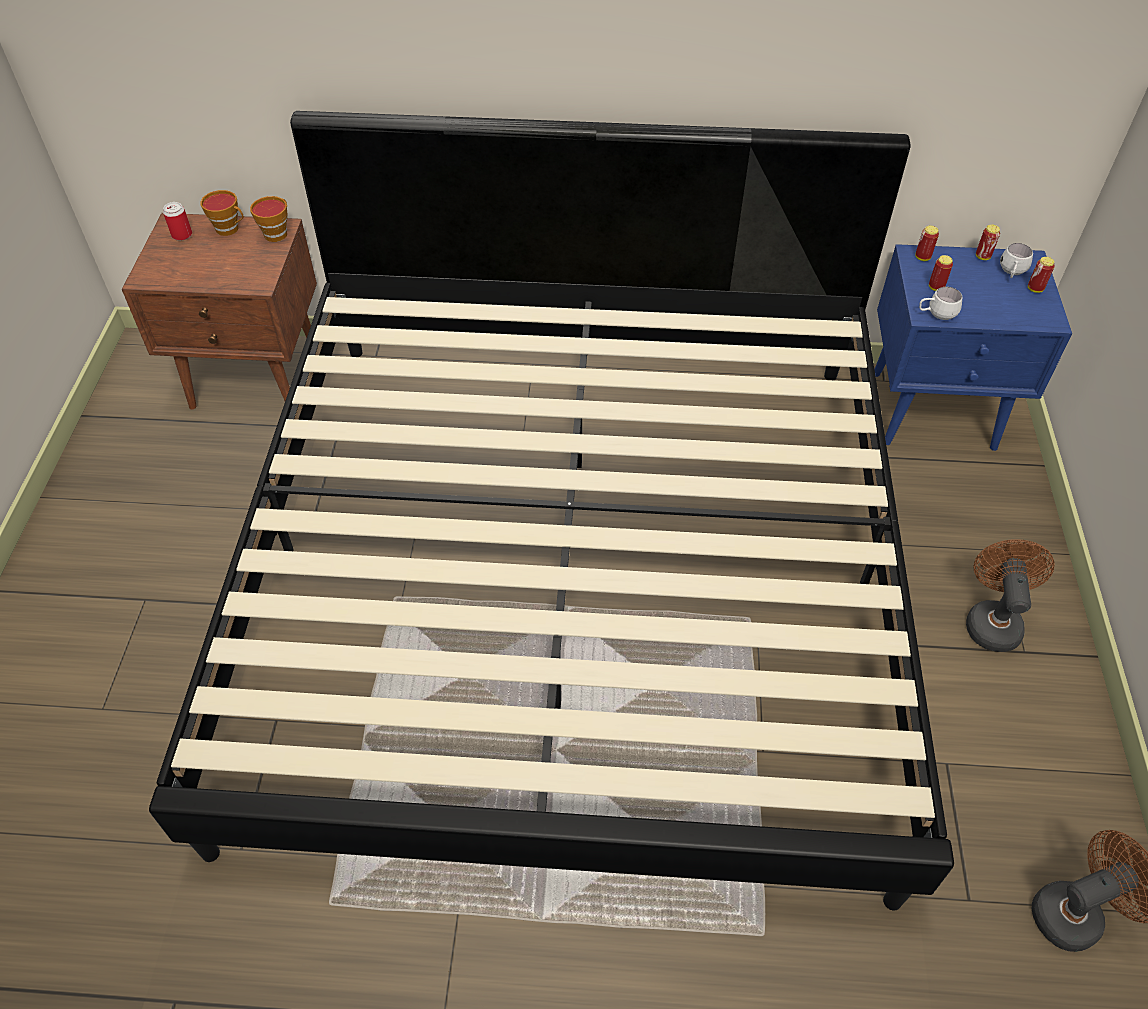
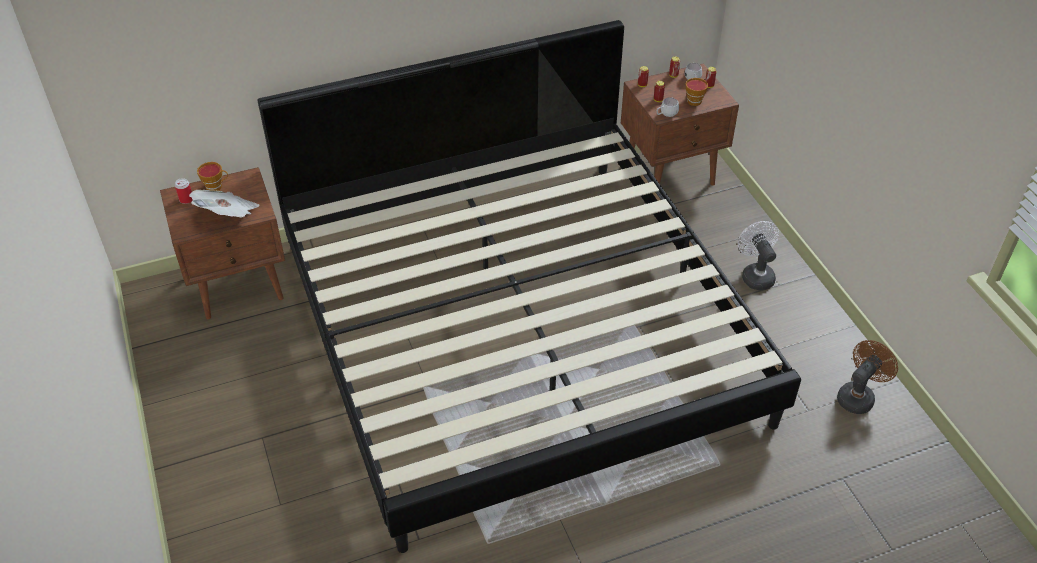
camera: 25 degrees left, 5 degrees down
(216, 272) = (228, 215): none -> newspaper
(277, 233) = (250, 180): cup -> cup (694, 100)
(935, 411) = (671, 173): blue nightstand -> brown nightstand
(991, 620) = (755, 275): brown fan -> white fan

